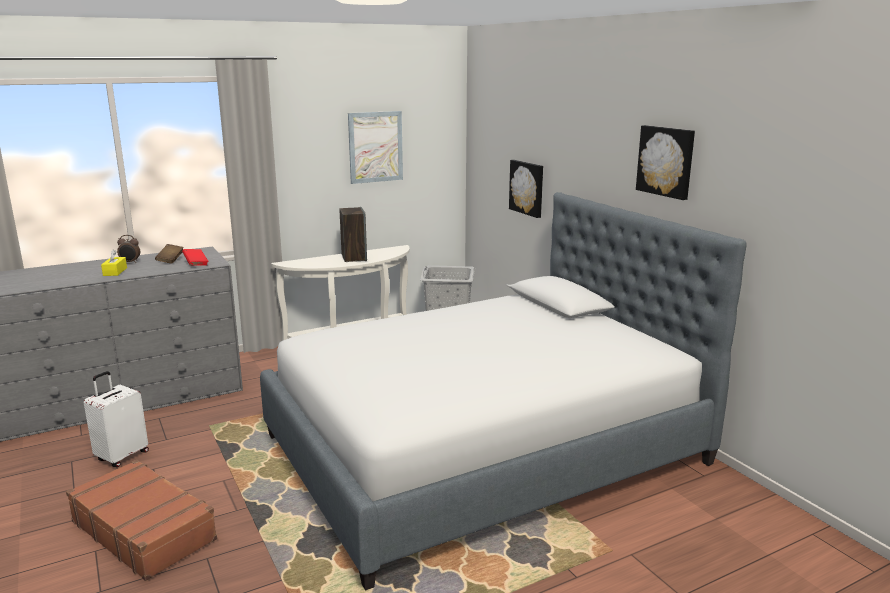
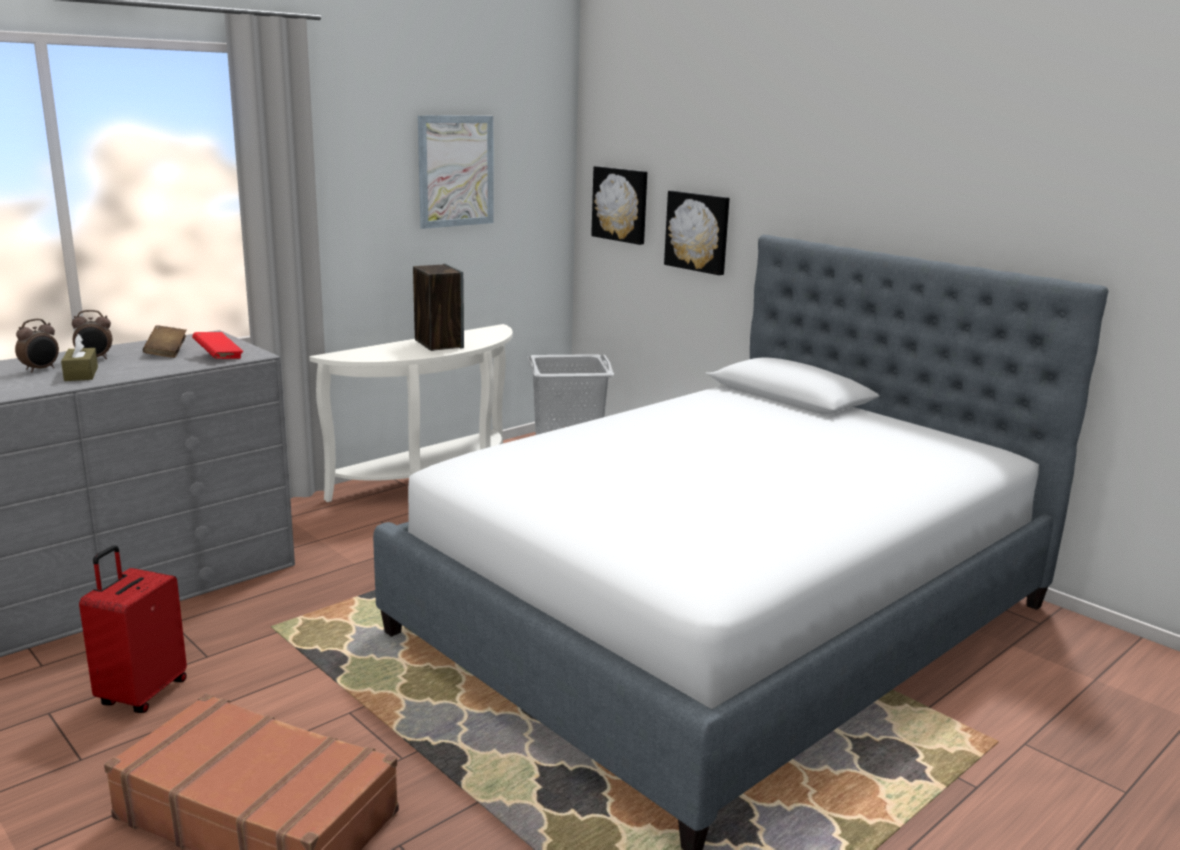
camera: 15 degrees left, 0 degrees up
(97, 268) = (41, 369): none -> alarm clock
(115, 272) = (81, 374): yellow tissue box -> brown tissue box
(122, 456) = (141, 693): white suitcase -> red suitcase
(666, 161) = (960, 181): picture -> picture (621, 204)

